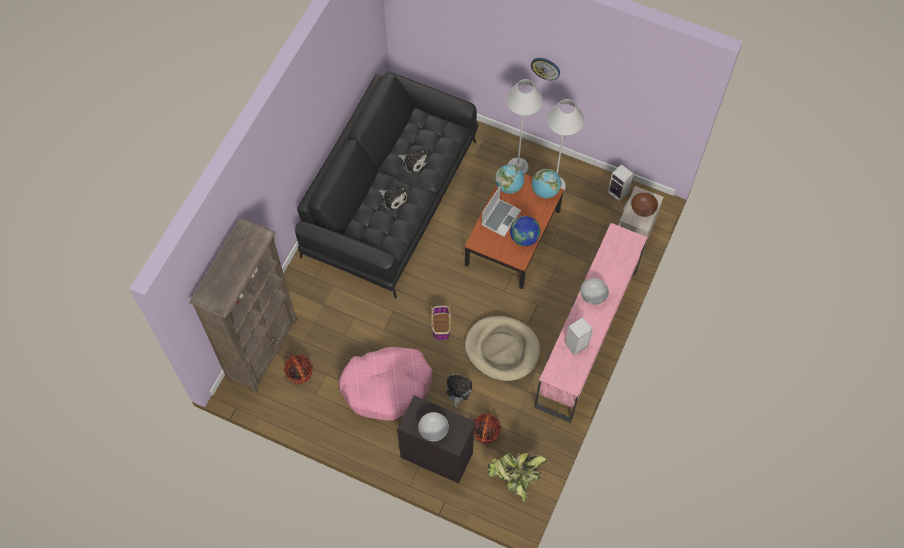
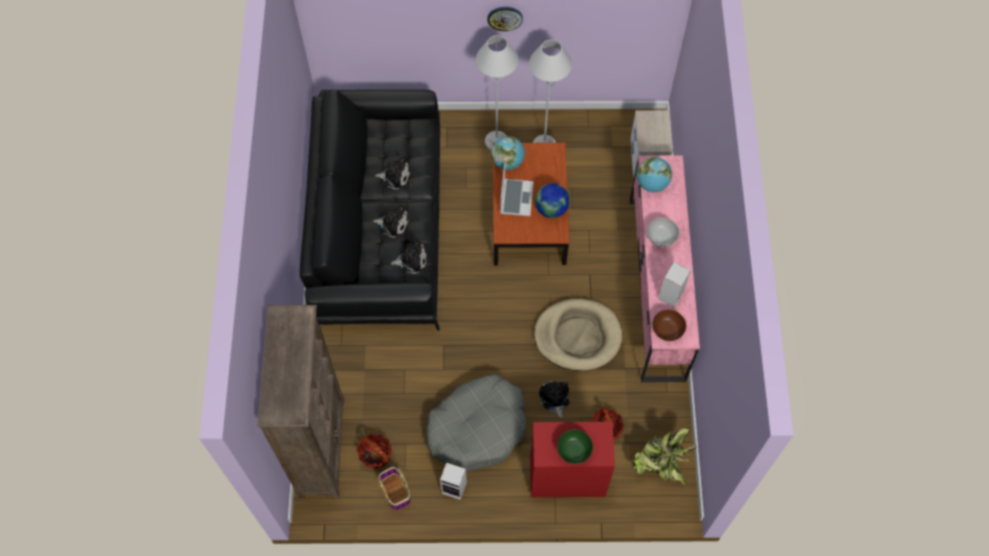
camera: 25 degrees left, 0 degrees up
(387, 386) = (477, 428): pink dog bed -> grey dog bed
(392, 233) = (411, 260): none -> plush toy
(433, 431) = (574, 451): white bowl -> green bowl
(436, 454) = (566, 476): black cabinet -> red cabinet
(441, 326) = (502, 339): basket -> basket (395, 491)
(545, 191) = (547, 152): globe -> globe (652, 184)
(619, 192) = (612, 126): speaker -> speaker (455, 488)
(643, 209) = (656, 131): brown bowl -> brown bowl (667, 331)

